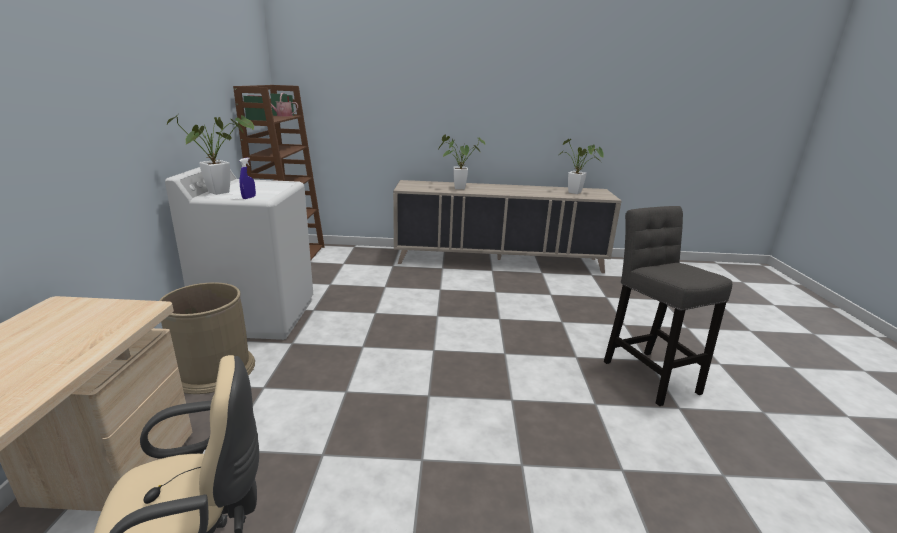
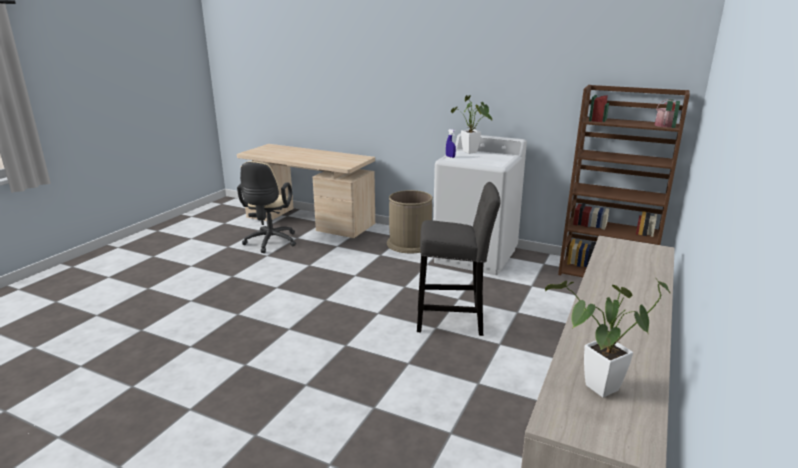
camera: 115 degrees right, 0 degrees up
(456, 188) = (622, 274): potted plant -> none
(647, 373) = (240, 419): grey stool -> grey stool (454, 321)

